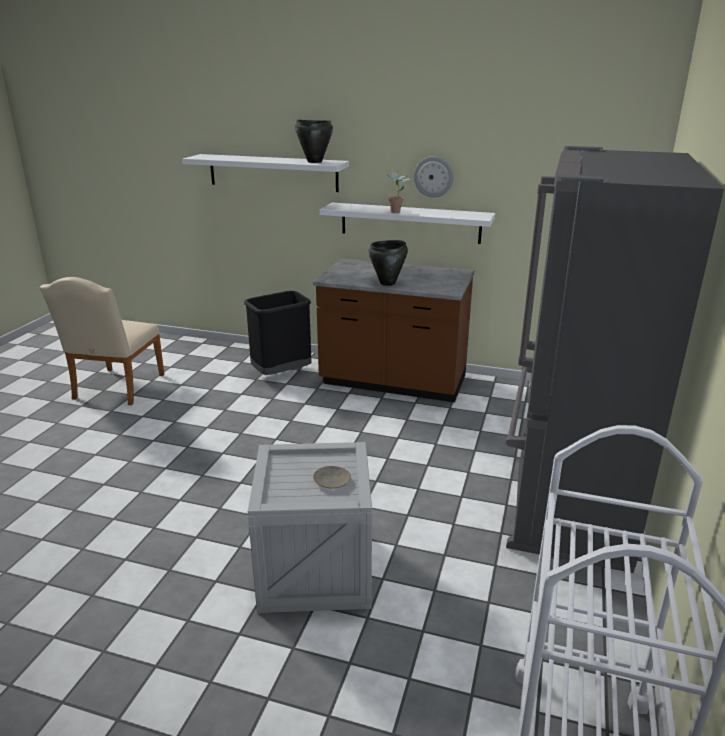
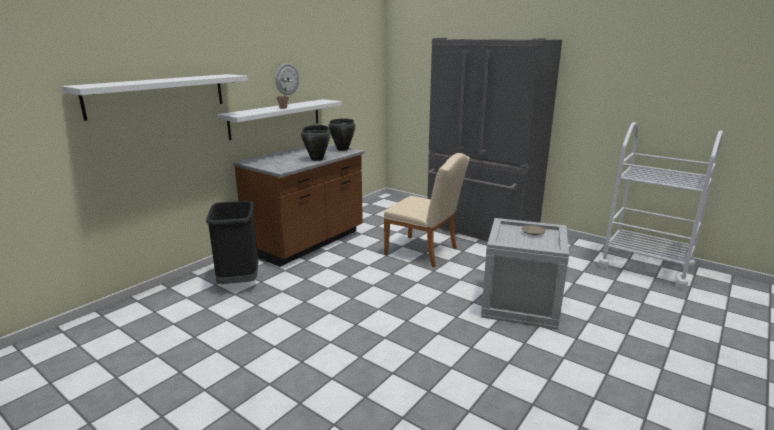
camera: 70 degrees left, 5 degrees down
(116, 389) = (147, 385): beige chair -> beige chair (425, 252)
(314, 161) = (214, 76): black cooking pot -> black cooking pot (342, 149)

